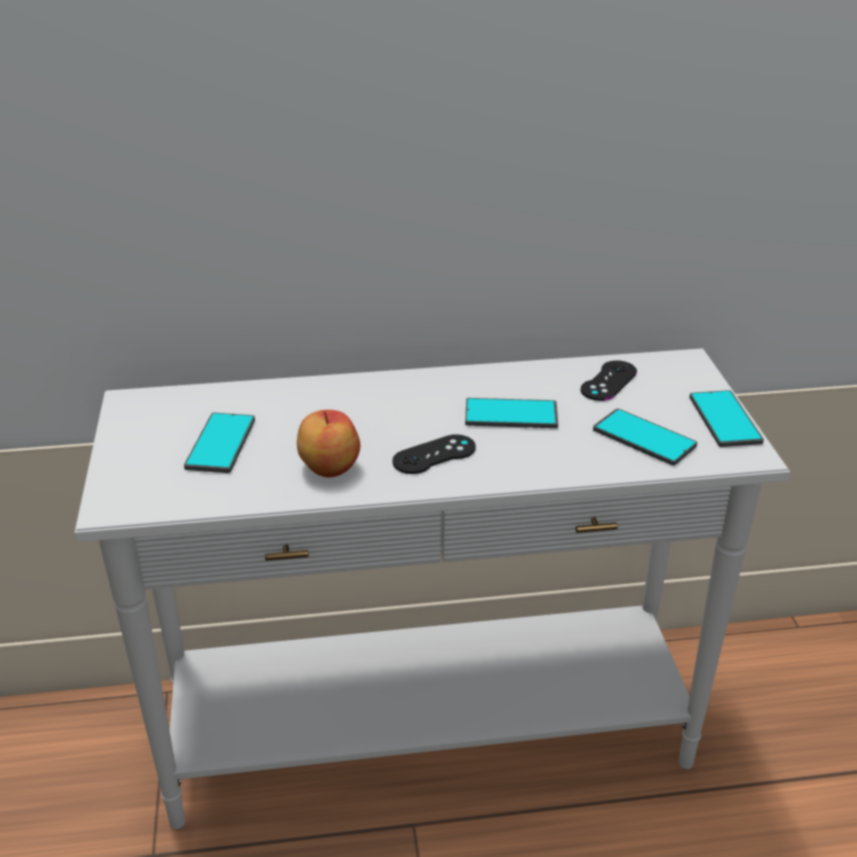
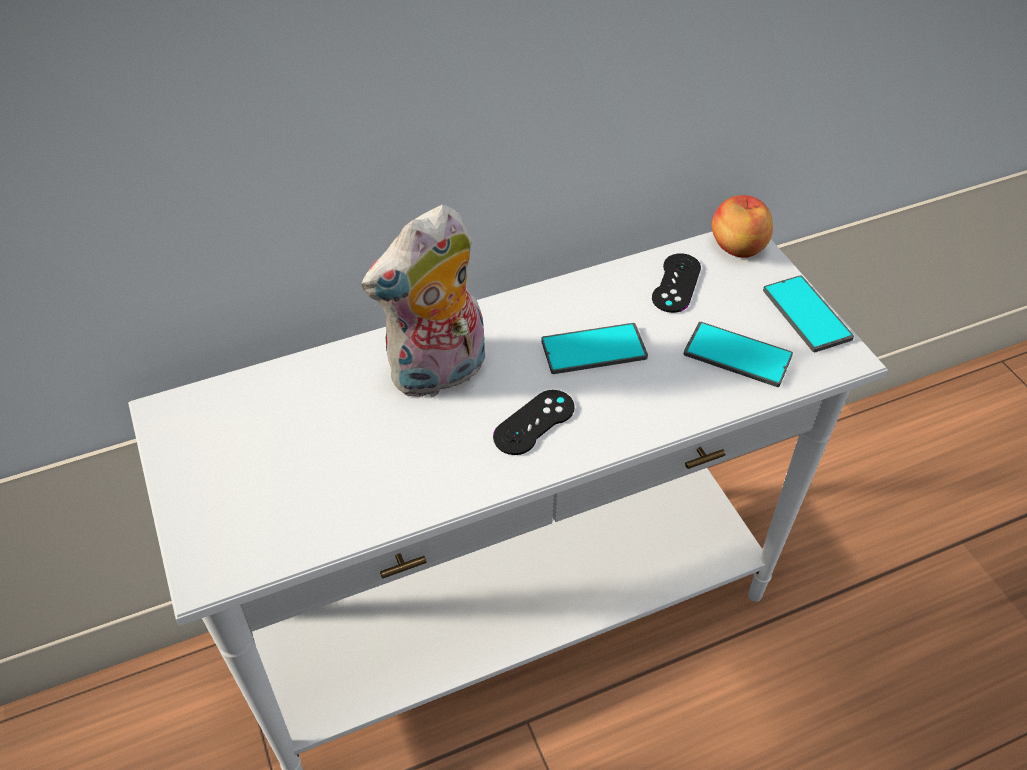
camera: 15 degrees left, 15 degrees up
(221, 444) = (296, 455): phone -> none
(328, 467) = (427, 464): apple -> apple (737, 248)
(365, 411) = (438, 374): none -> plush toy

